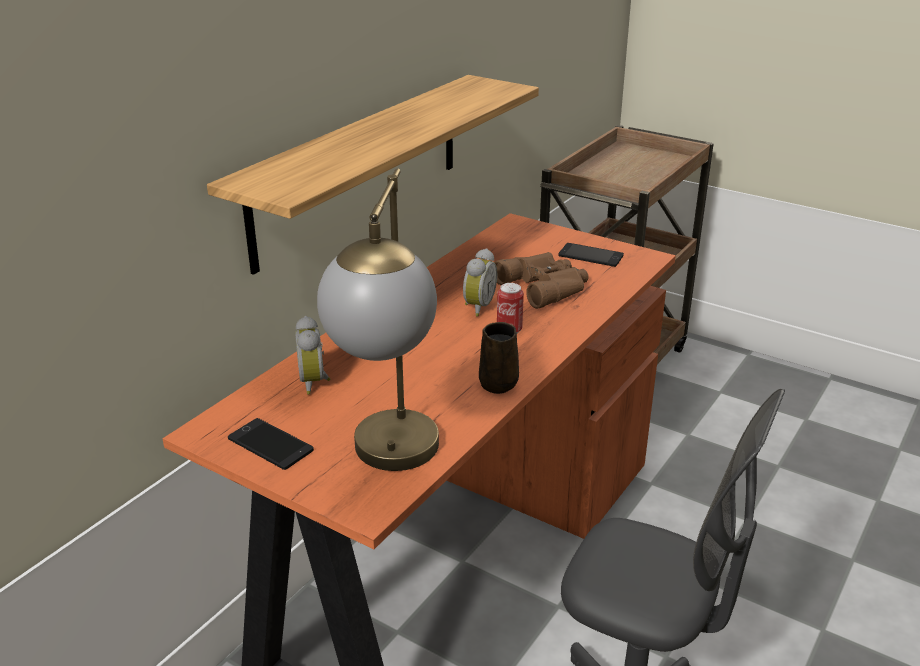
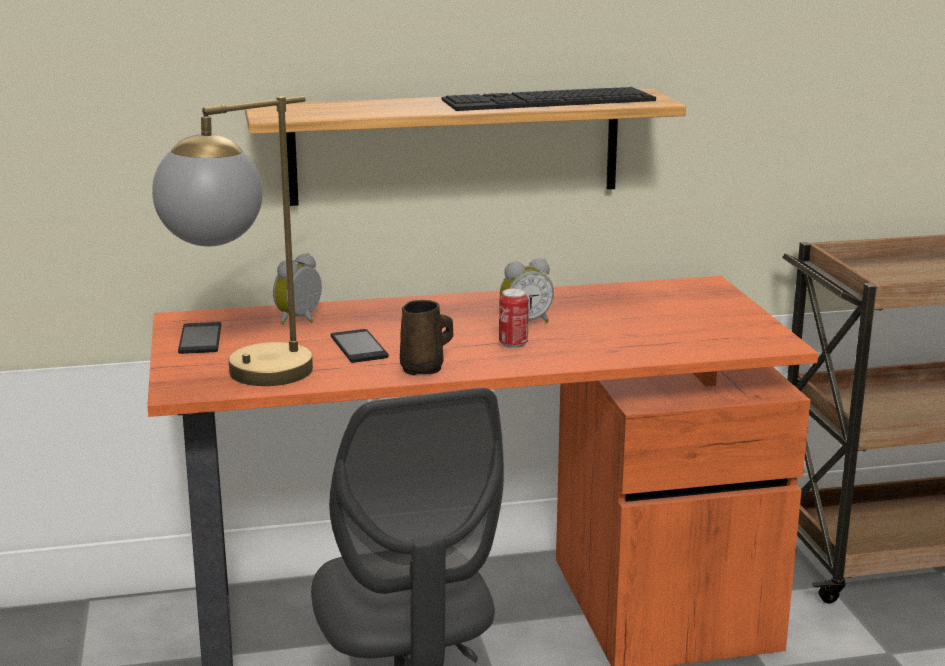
camera: 45 degrees right, 10 degrees down
(442, 107) = (548, 100): none -> keyboard
(546, 286) = (620, 330): brown binoculars -> none
(590, 256) = (721, 325): phone -> phone (358, 347)

